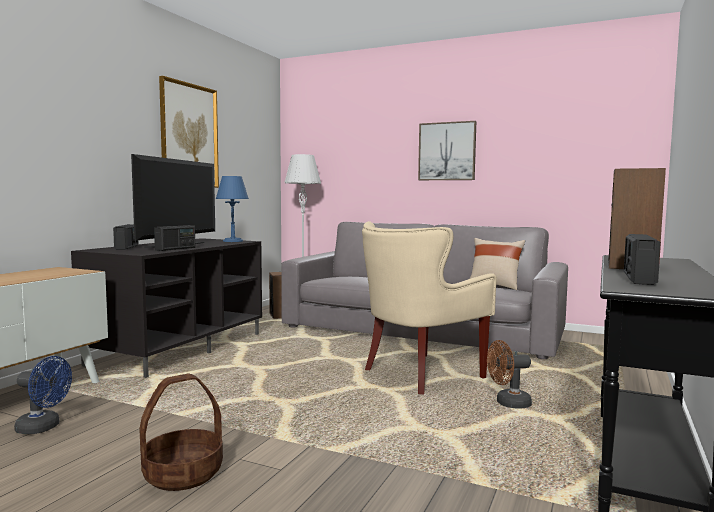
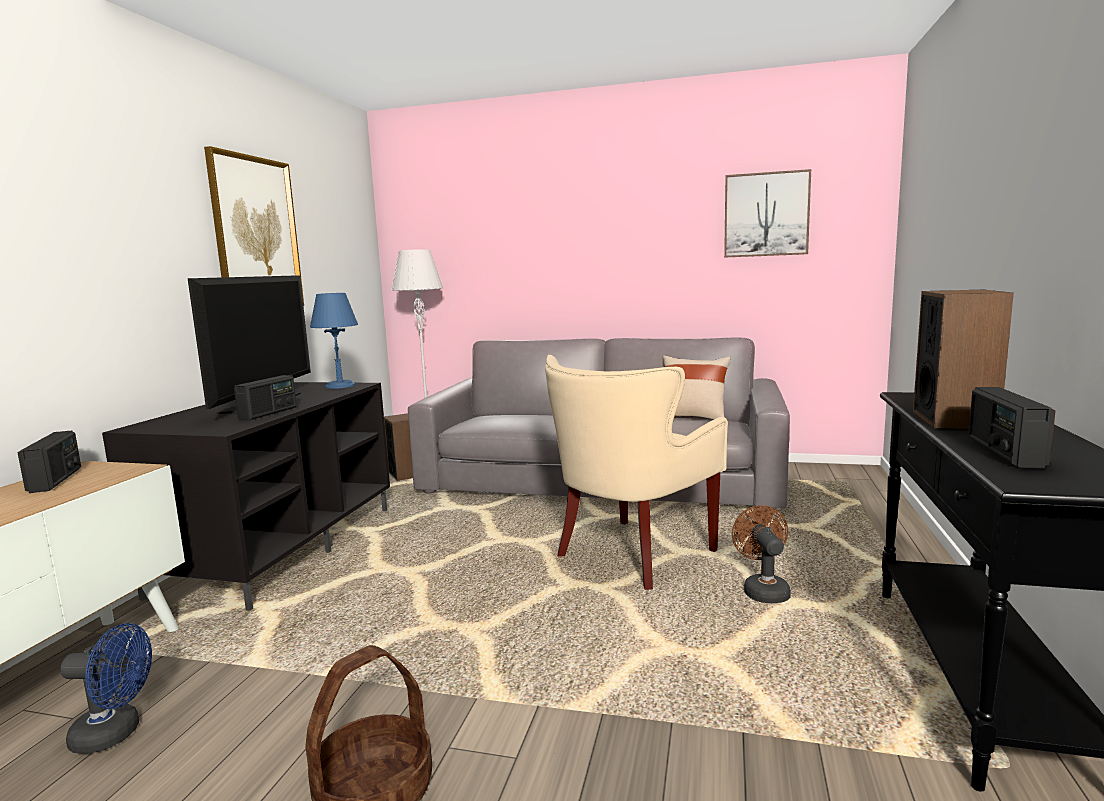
camera: 10 degrees left, 5 degrees up
(127, 247) = (190, 416): radio -> radio (56, 480)
(447, 151) = (614, 239): picture -> picture (766, 214)
(508, 403) = (763, 590): brown fan -> brown fan turned 105 degrees clockwise

